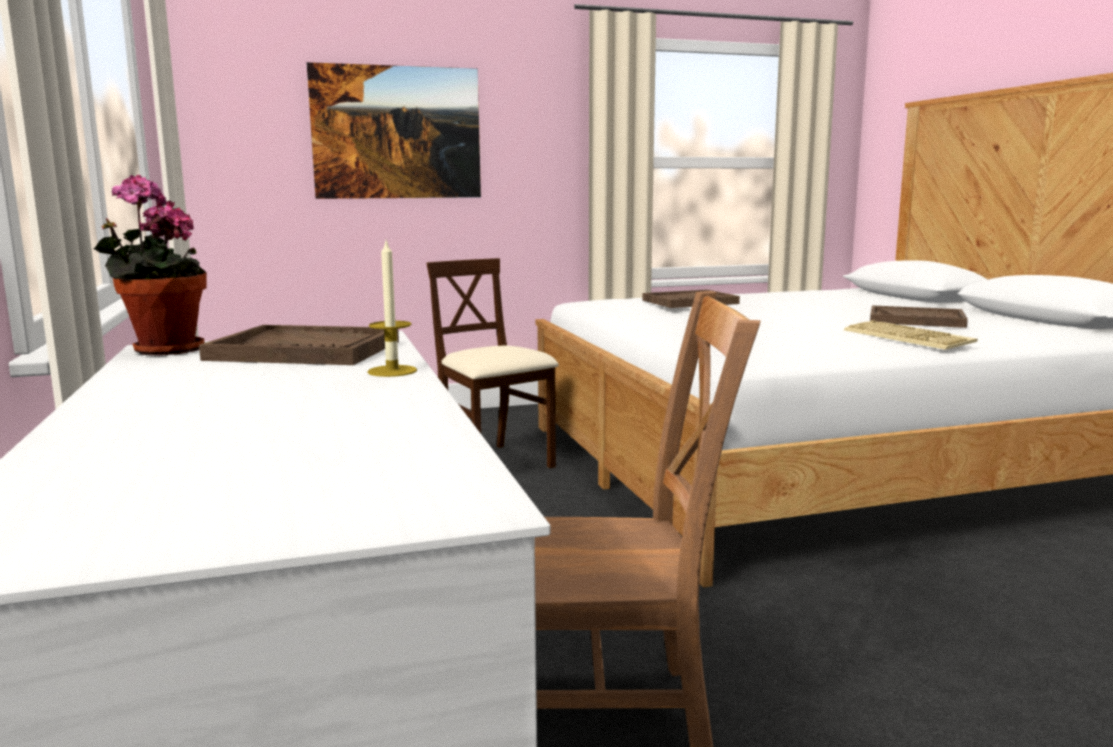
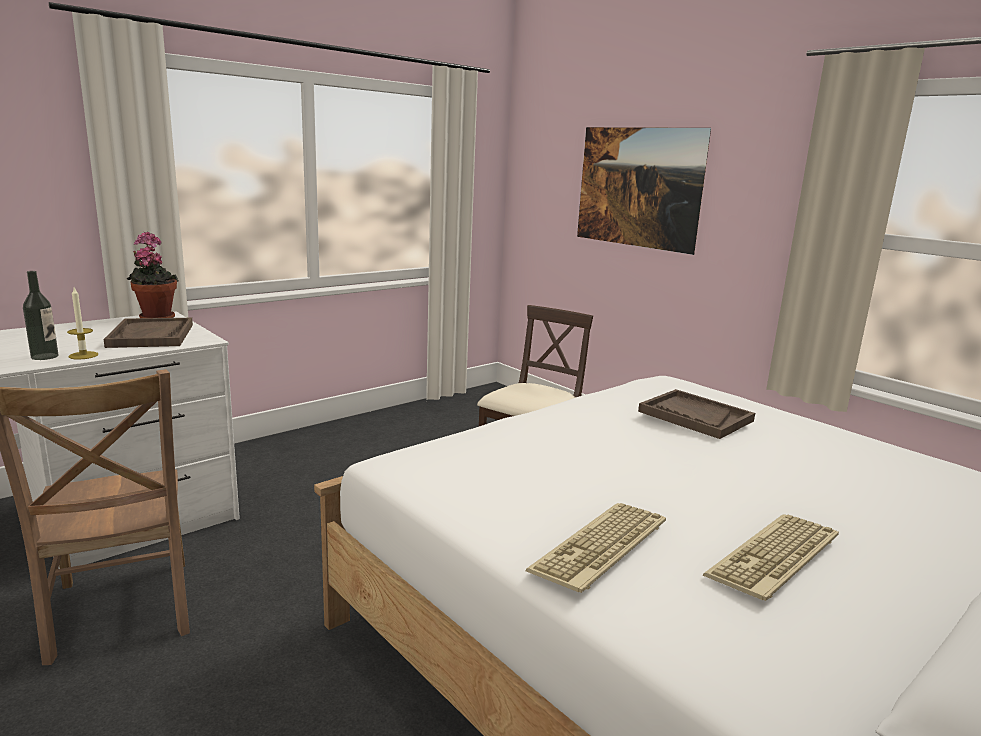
camera: 65 degrees right, 5 degrees up
(368, 385) = (44, 356): none -> bottle
(916, 320) = (776, 558): brown tray -> keyboard

